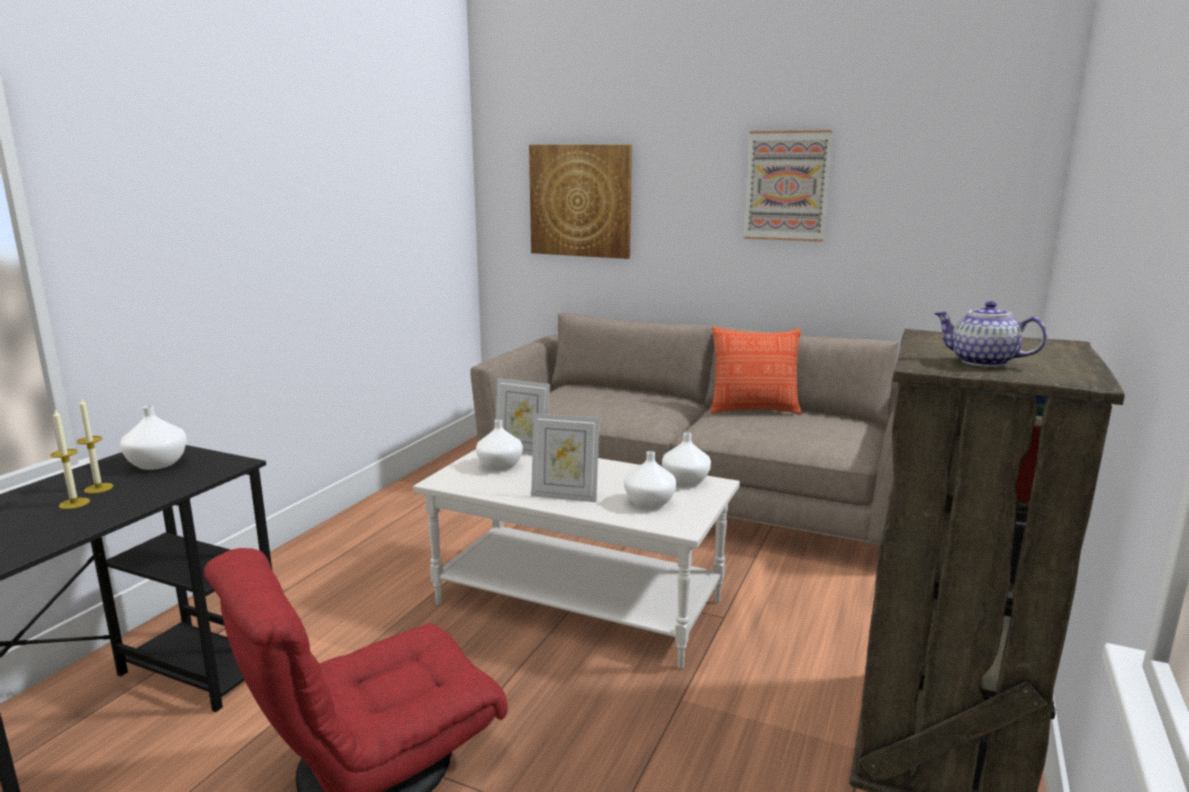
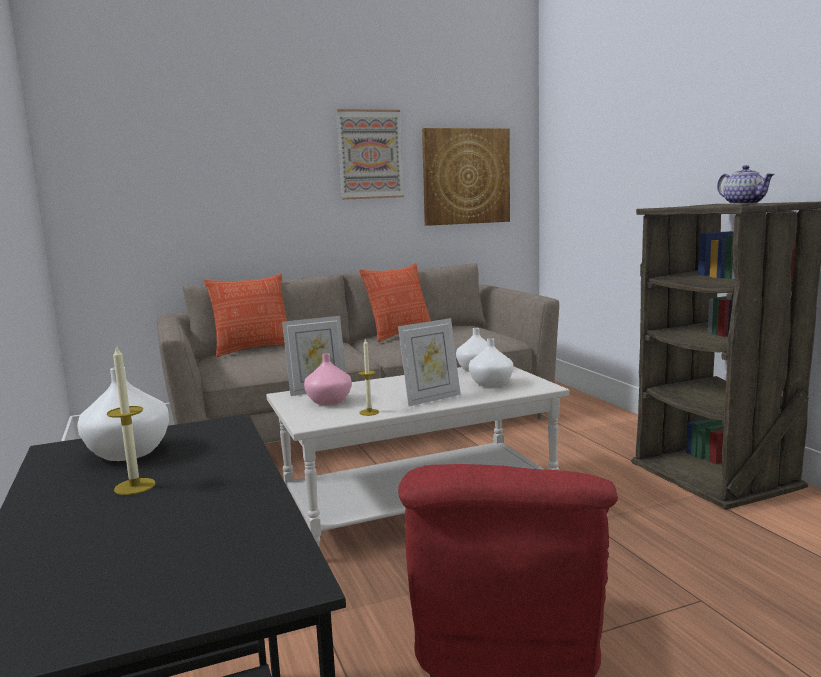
camera: 45 degrees left, 5 degrees down
(74, 503) = (158, 503): candle -> candle (369, 412)
(500, 466) = (330, 401): white vase -> pink vase
(580, 201) = (177, 175): picture -> picture (466, 176)
(601, 388) = (254, 349): none -> orange pillow
(982, 362) = (744, 204): teapot -> teapot turned 105 degrees counterclockwise

